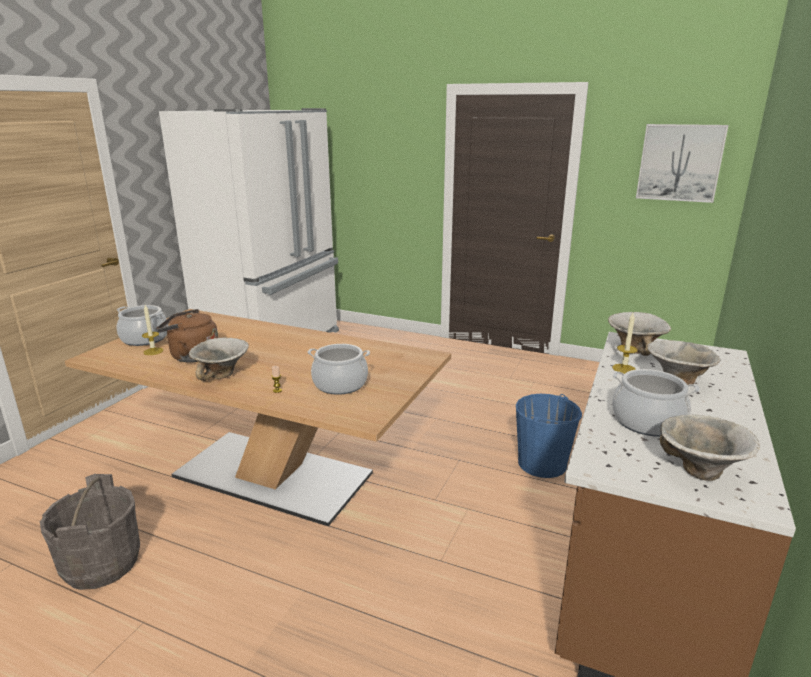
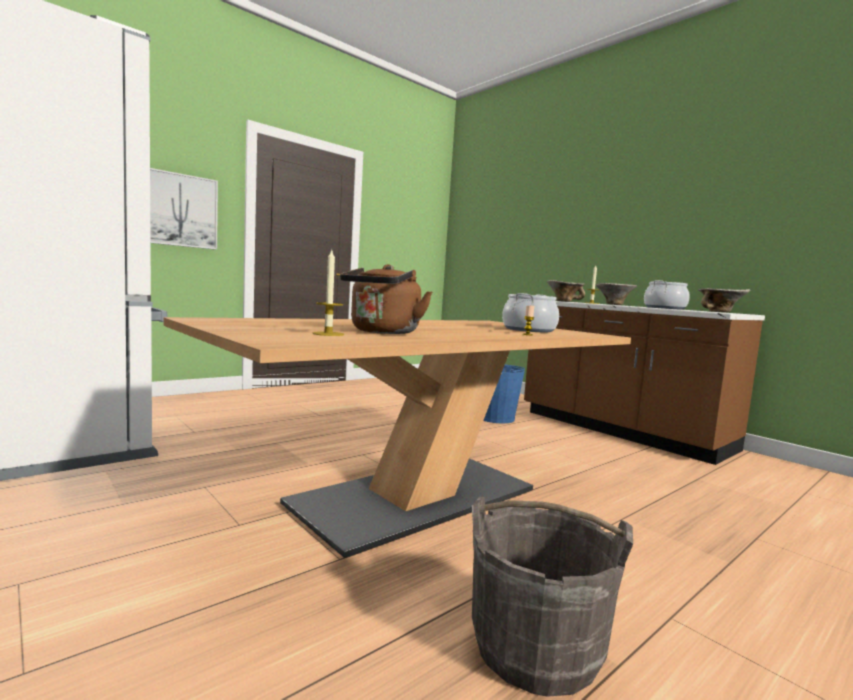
camera: 65 degrees left, 15 degrees down
(144, 339) = (259, 330): cooking pot -> none
(222, 375) = (465, 335): bowl -> none
(679, 163) = (416, 221): picture -> picture (179, 210)

